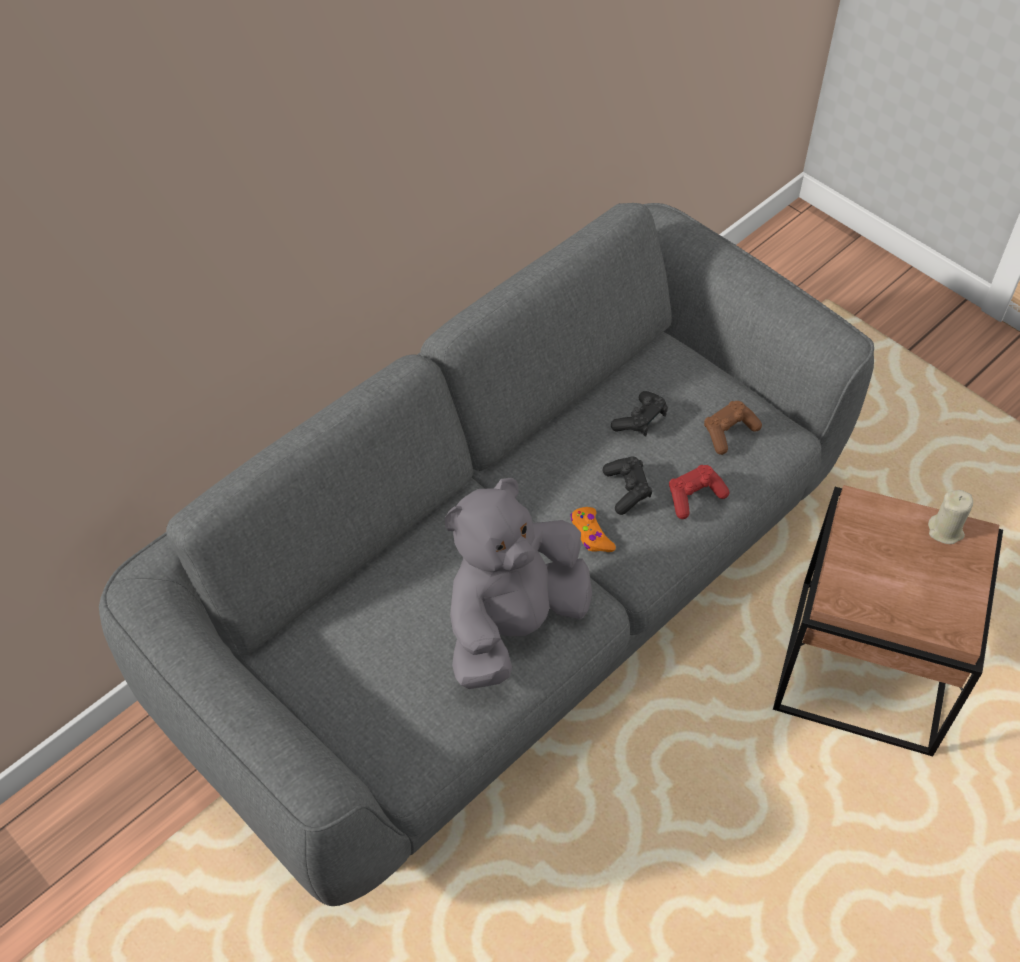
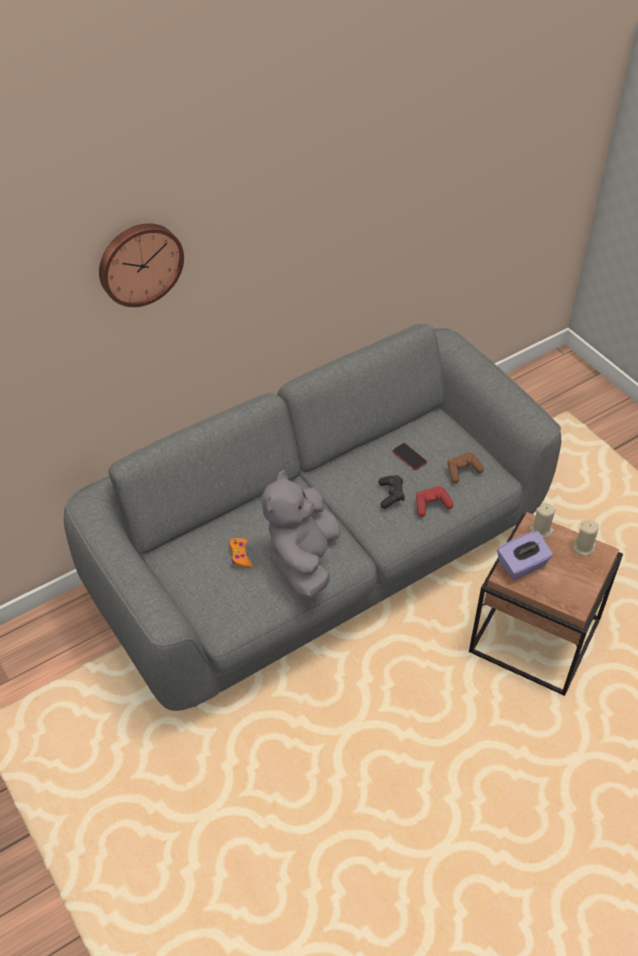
camera: 10 degrees right, 5 degrees down
(171, 170) = (139, 263): none -> wall clock
(513, 624) = (304, 560): grey plush toy -> grey plush toy turned 45 degrees counterclockwise
(591, 534) = (363, 517): orange game controller -> orange game controller (240, 555)
(640, 421) = (409, 457): black game controller -> phone
(860, 576) = (522, 565): none -> purple tissue box
(874, 512) = (541, 530): none -> beige candle

